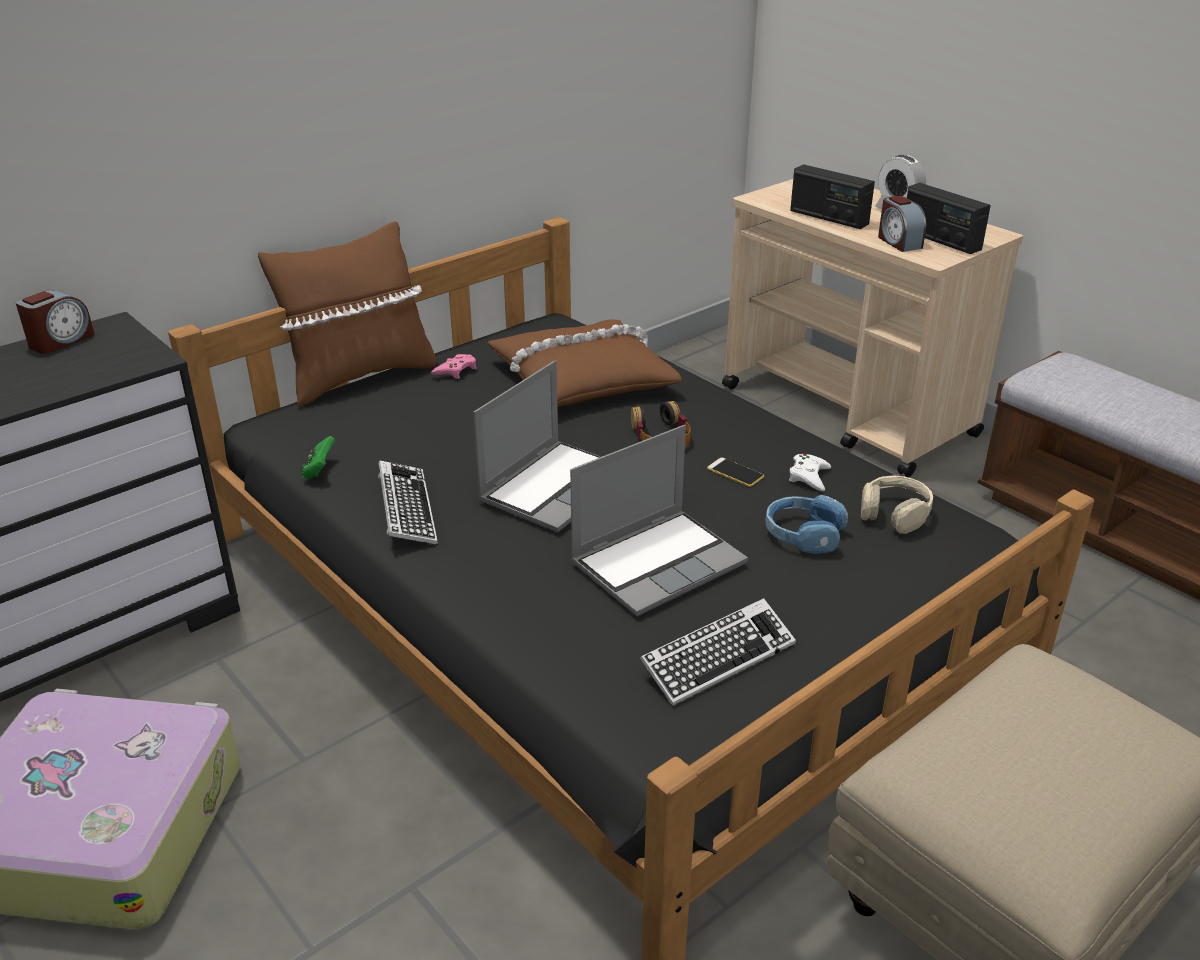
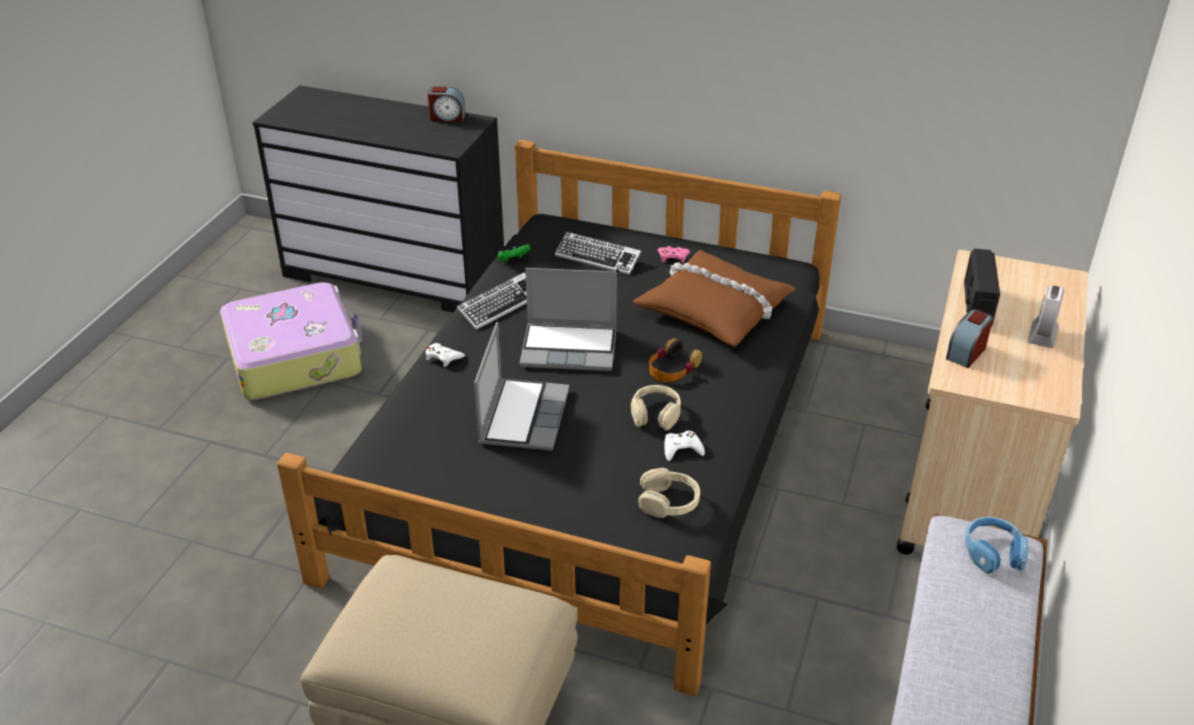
camera: 60 degrees right, 5 degrees up
(359, 377) = (632, 228): brown pillow -> none
(469, 590) = (443, 357): none -> white game controller
(658, 563) = (523, 415): laptop -> laptop turned 105 degrees counterclockwise
(718, 658) = (447, 469): keyboard -> keyboard (597, 258)
(735, 473) = (655, 414): phone -> beige headphones
(803, 534) = (605, 466): blue headphones -> blue headphones (993, 552)
(940, 240) = (1001, 373): radio -> none

